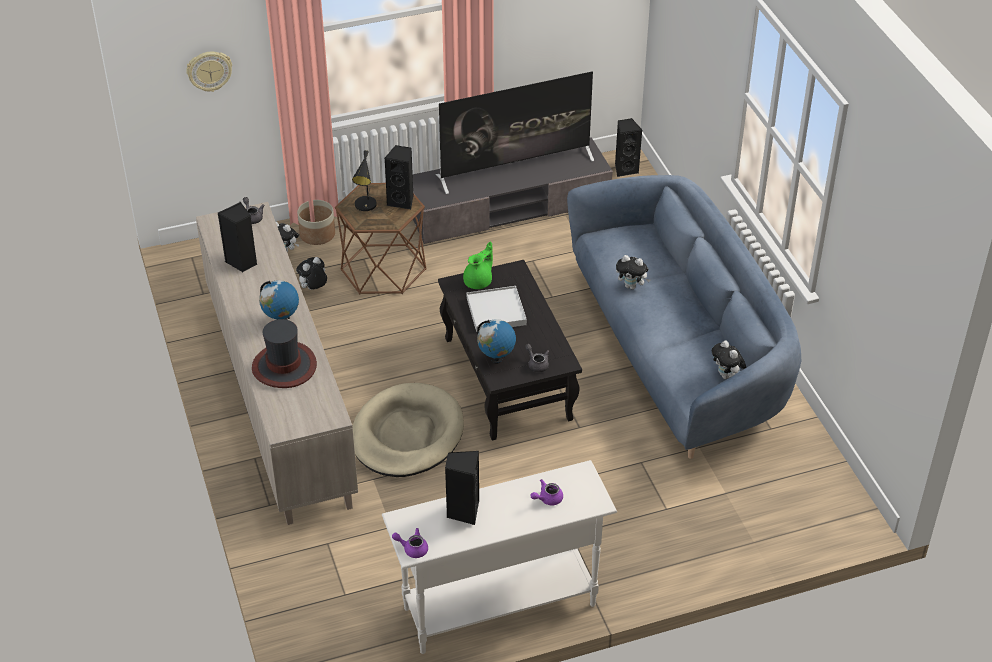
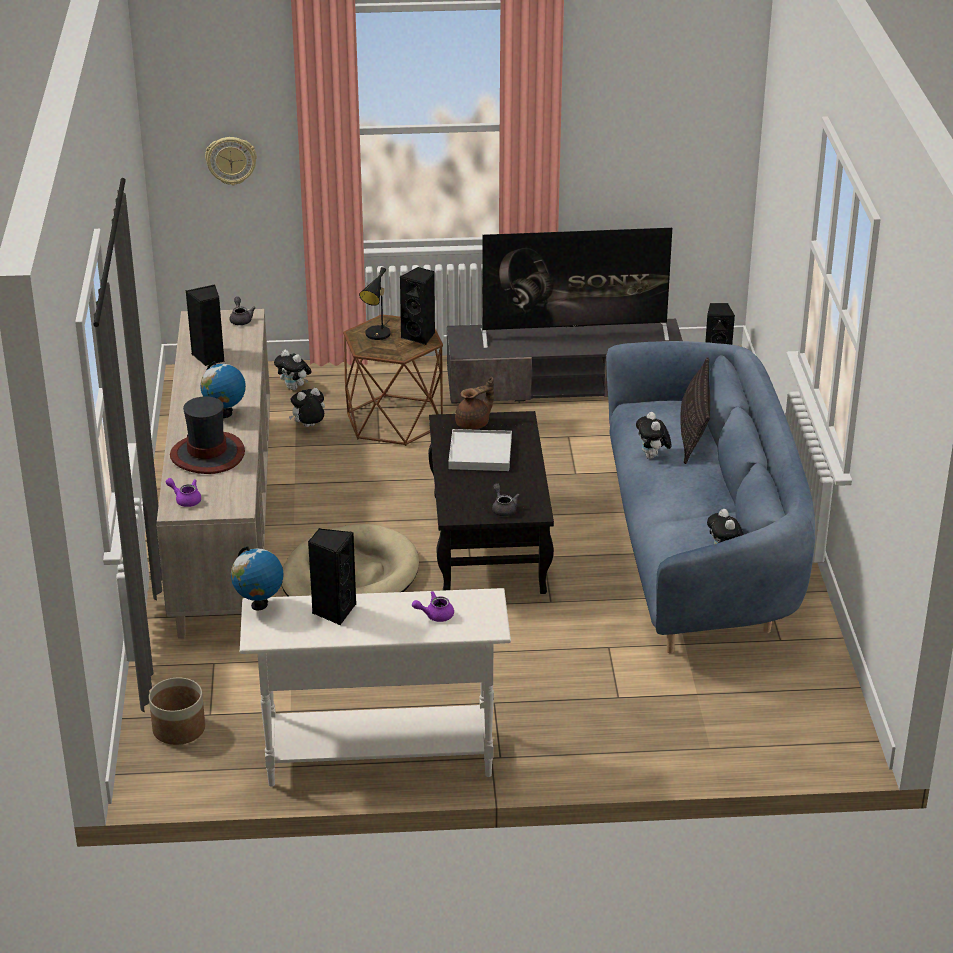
camera: 15 degrees right, 10 degrees down
(317, 234) = (336, 378): planter -> planter (178, 729)
(412, 548) = (259, 635): purple teapot -> purple teapot (185, 499)
(479, 281) = (474, 423): green teapot -> brown teapot
(496, 359) = (459, 497): globe -> globe (259, 605)
(631, 286) = (652, 457): plush toy -> plush toy turned 45 degrees clockwise
(656, 257) = (693, 432): none -> pillow

